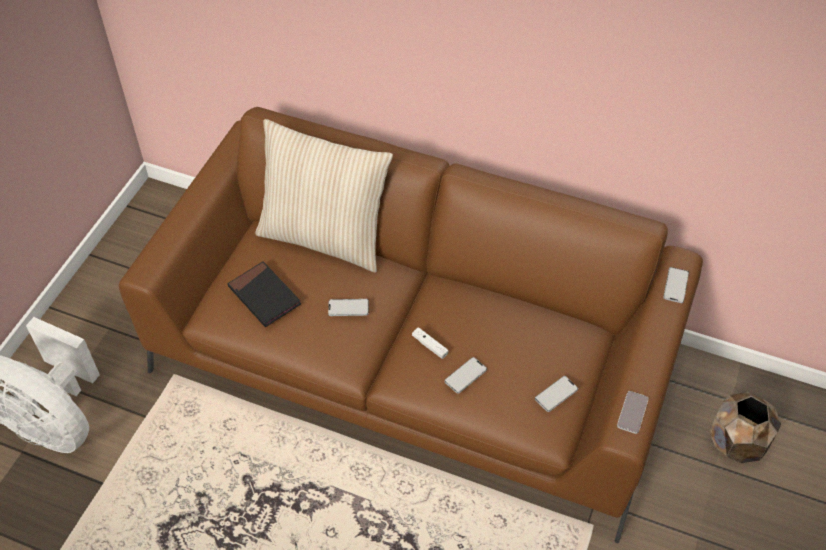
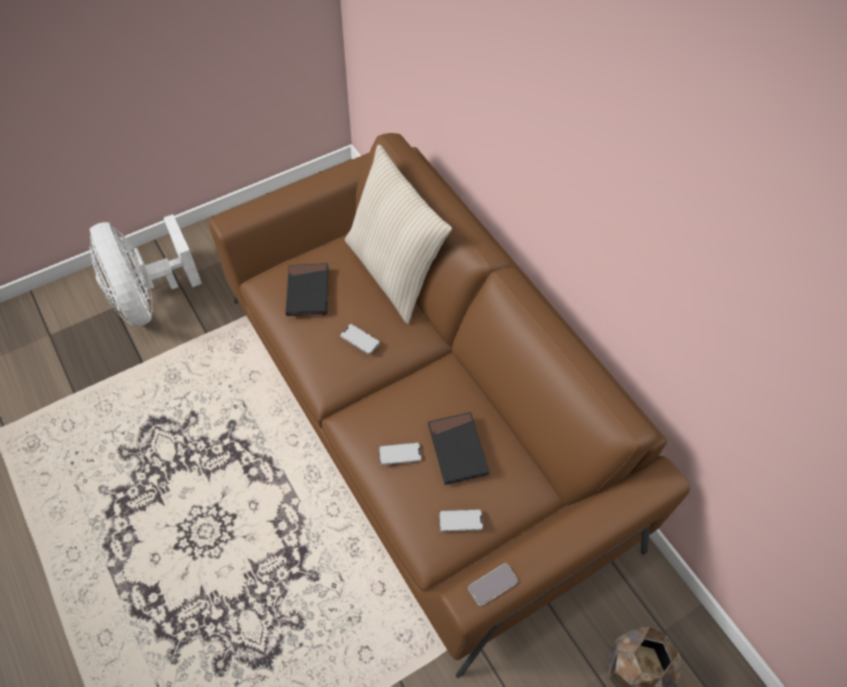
camera: 35 degrees right, 5 degrees up
(430, 346) = (394, 410): white game controller -> none
(508, 342) = (457, 449): none -> black book
(675, 285) = (637, 498): phone -> none

